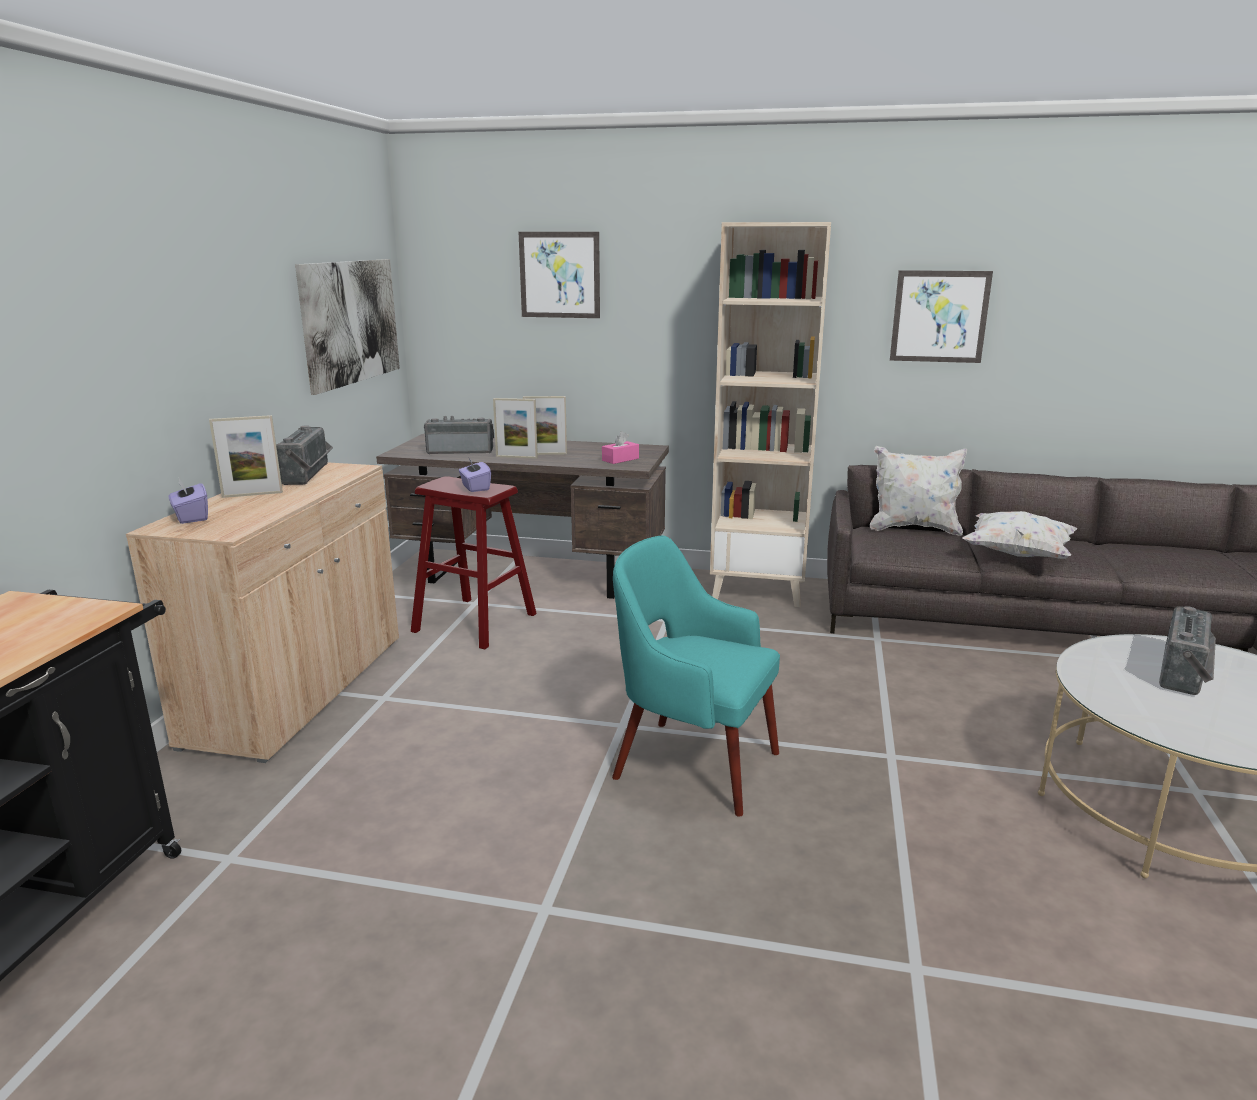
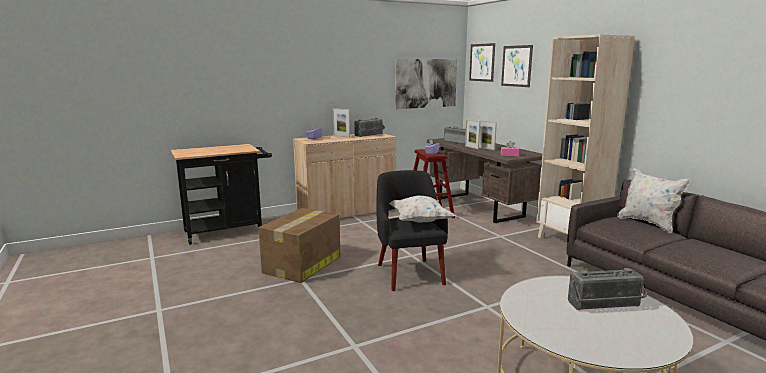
camera: 50 degrees right, 5 degrees down
(473, 874) = (302, 265): none -> cardboard box
(693, 764) = (409, 273): turquoise armchair -> black armchair
(939, 316) = (698, 92): picture -> picture (482, 62)
(1016, 555) = (679, 249): white pillow -> white pillow (419, 221)

